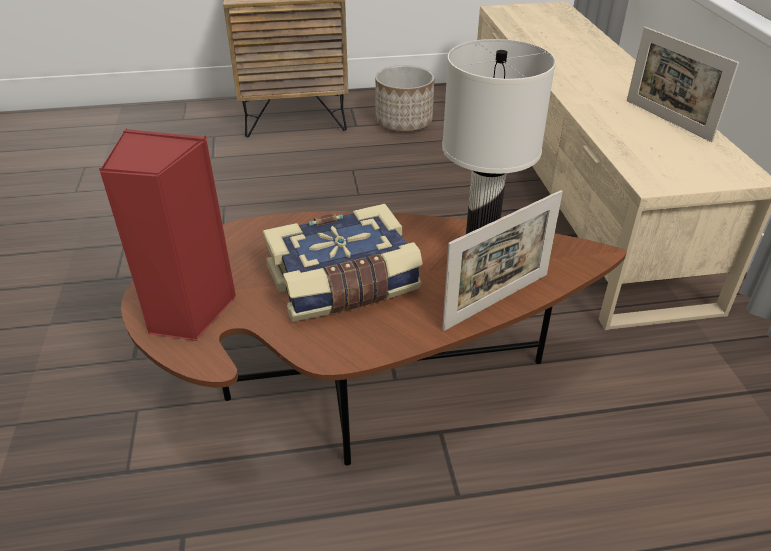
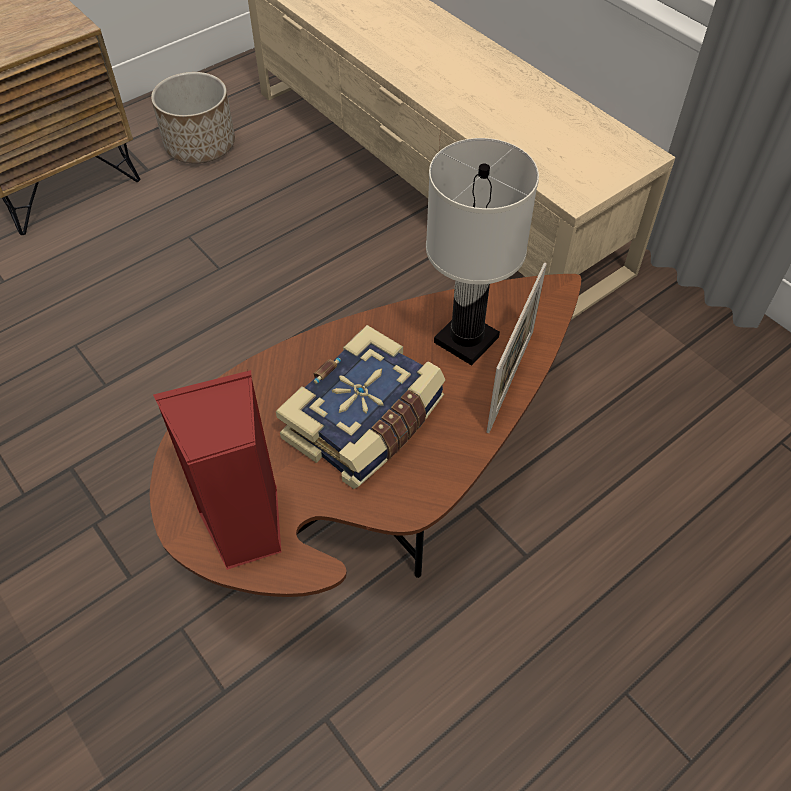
camera: 30 degrees left, 15 degrees up
(667, 120) = (541, 105): picture frame -> none

